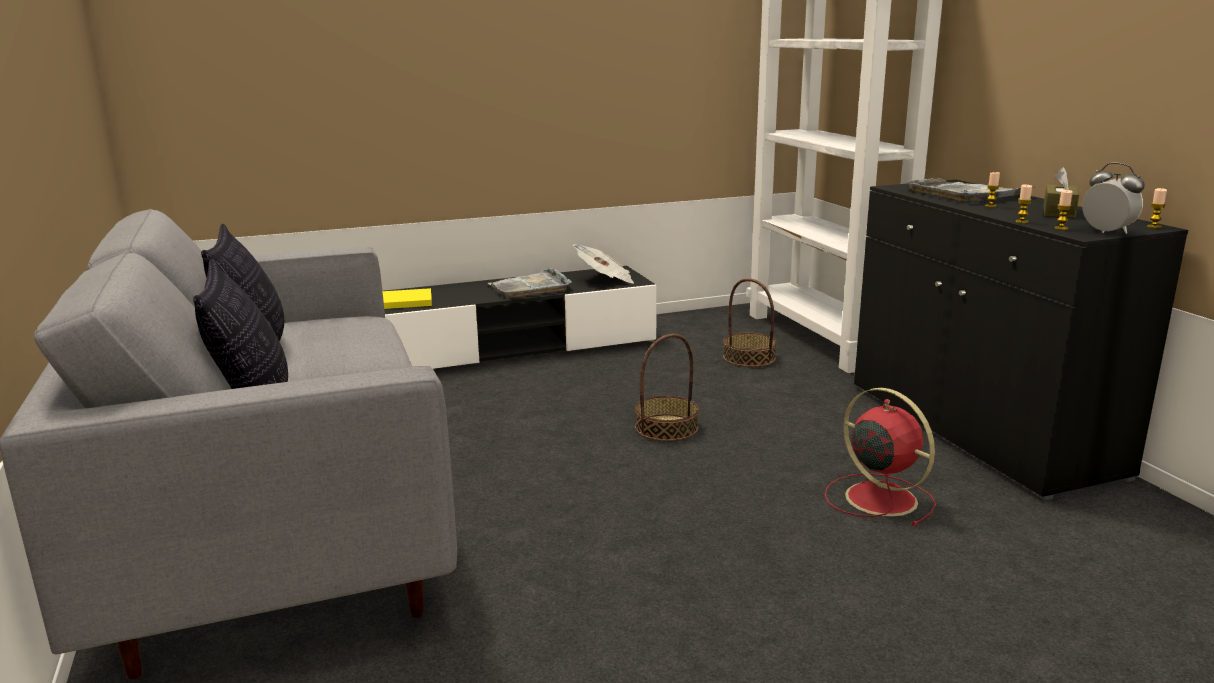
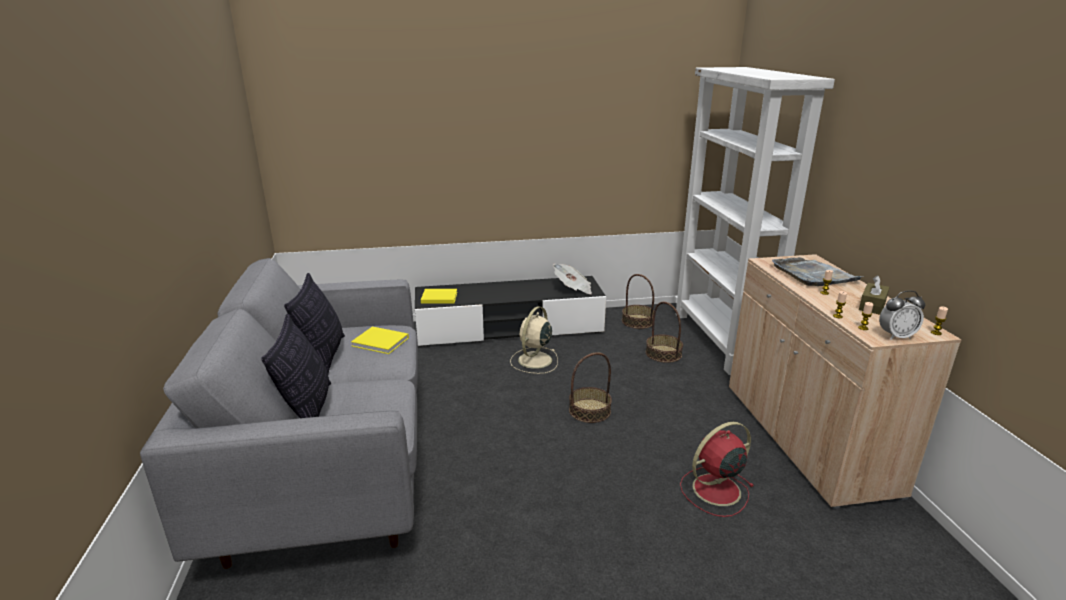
camera: 10 degrees right, 5 degrees up
(346, 333) = (381, 342): none -> yellow book
(530, 287) = (522, 291): grey tray -> none
(564, 380) = (534, 361): none -> beige fan
(699, 326) = (638, 321): none -> basket
(878, 497) = (714, 490): red fan -> red fan turned 90 degrees counterclockwise
(978, 429) = (806, 437): black cabinet -> beige cabinet
(1107, 232) = (896, 336): alarm clock -> alarm clock turned 105 degrees clockwise

